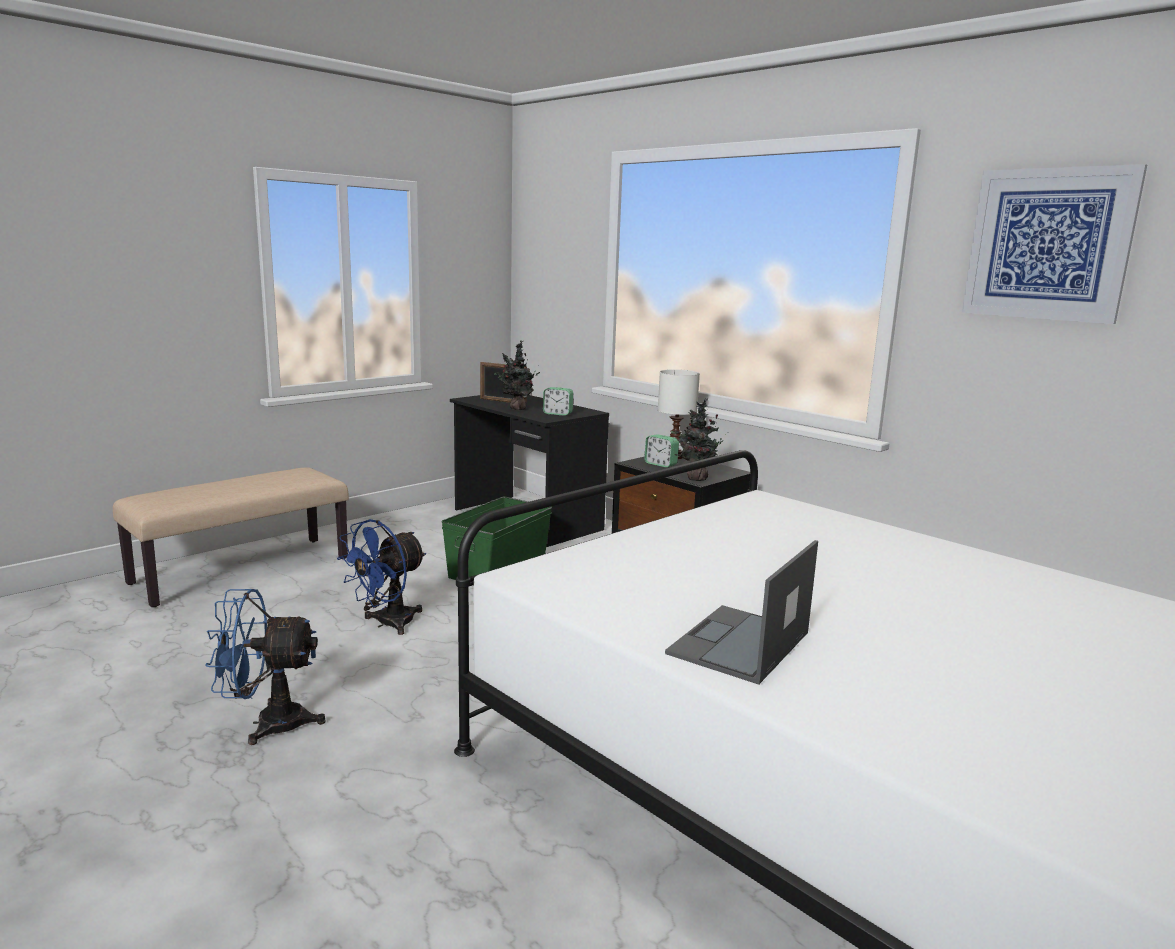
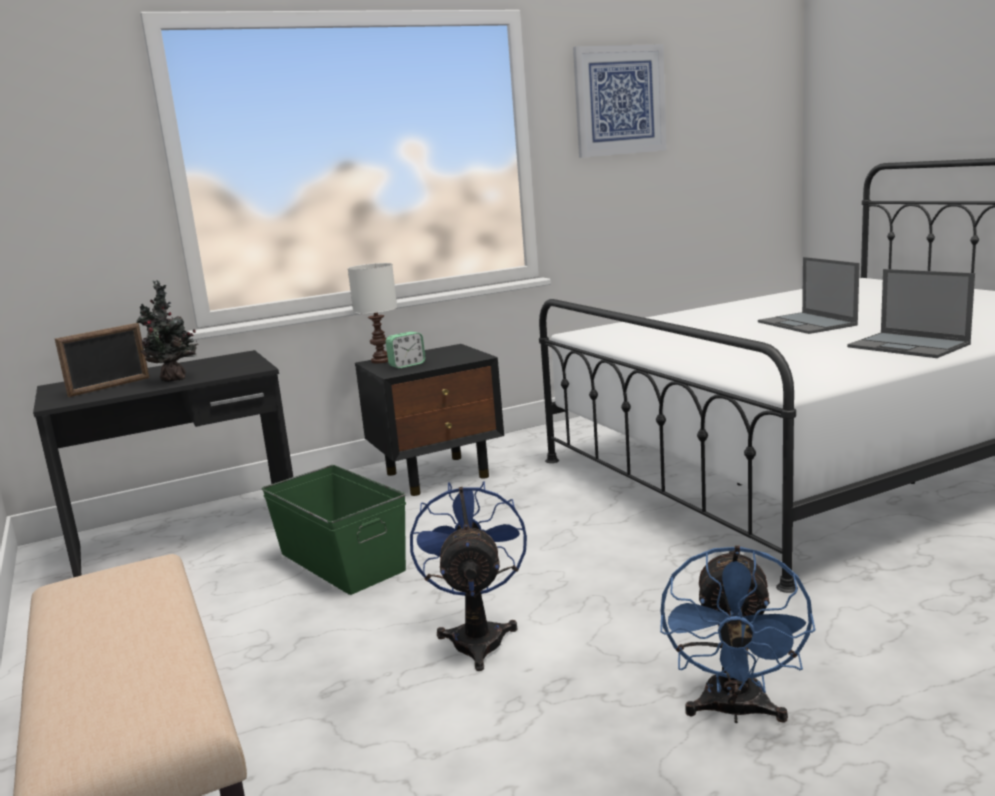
camera: 70 degrees left, 0 degrees up
(387, 624) = (477, 636): blue fan -> blue fan turned 150 degrees counterclockwise
(557, 413) = (232, 365): alarm clock -> none
(695, 478) = (469, 357): potted plant -> none
(867, 594) = (807, 324): none -> laptop

